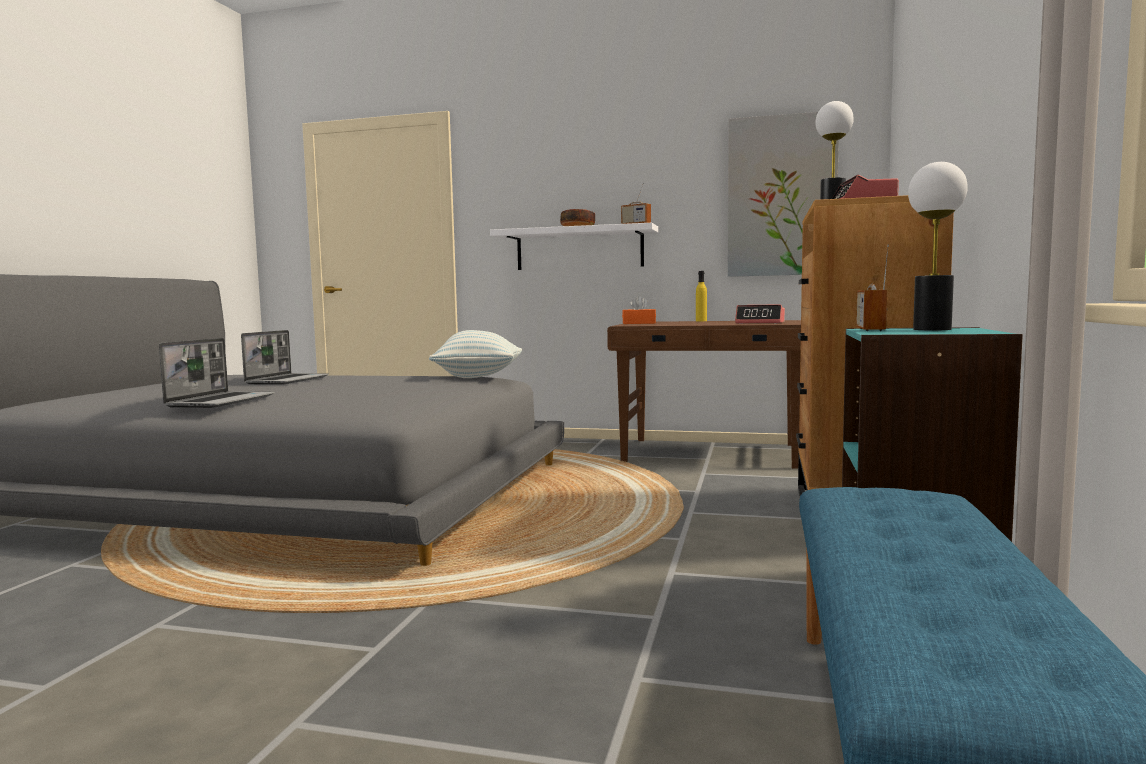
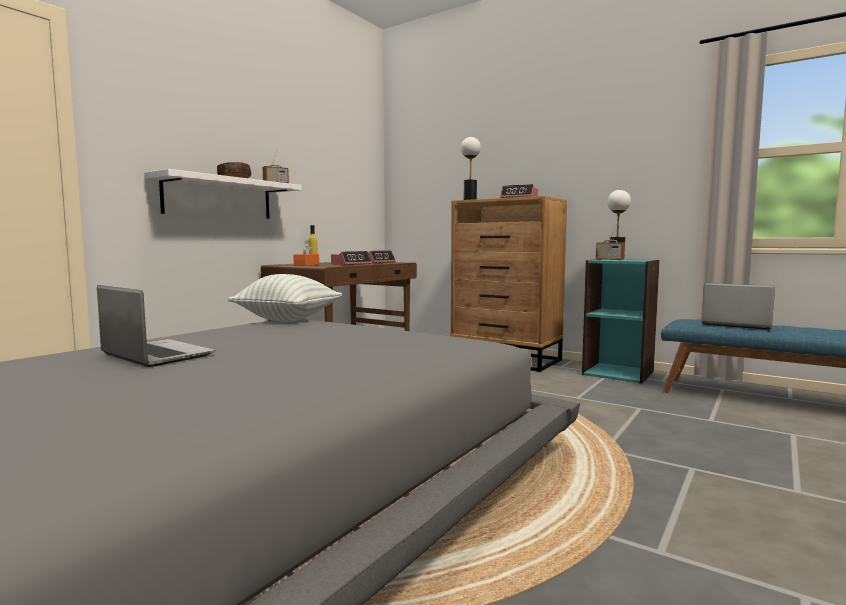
camera: 70 degrees left, 0 degrees up
(221, 401) = (347, 371): laptop -> laptop (735, 324)
(687, 324) = (351, 264): none -> alarm clock
(781, 196) = (343, 177): picture -> none

